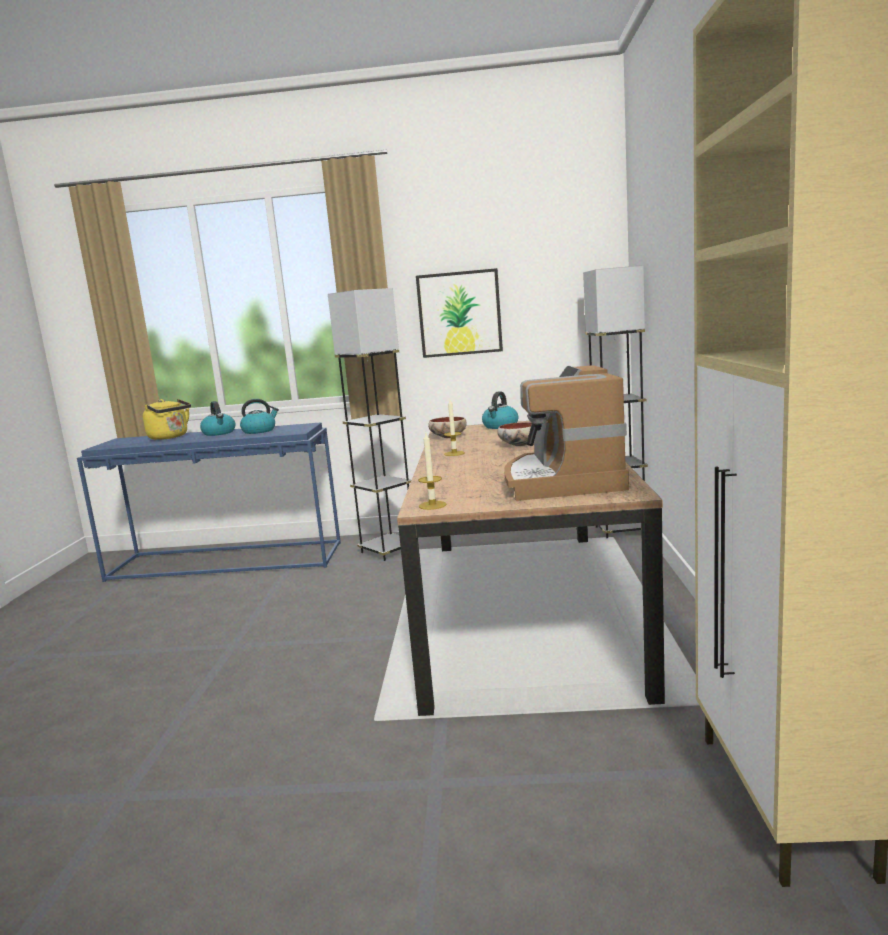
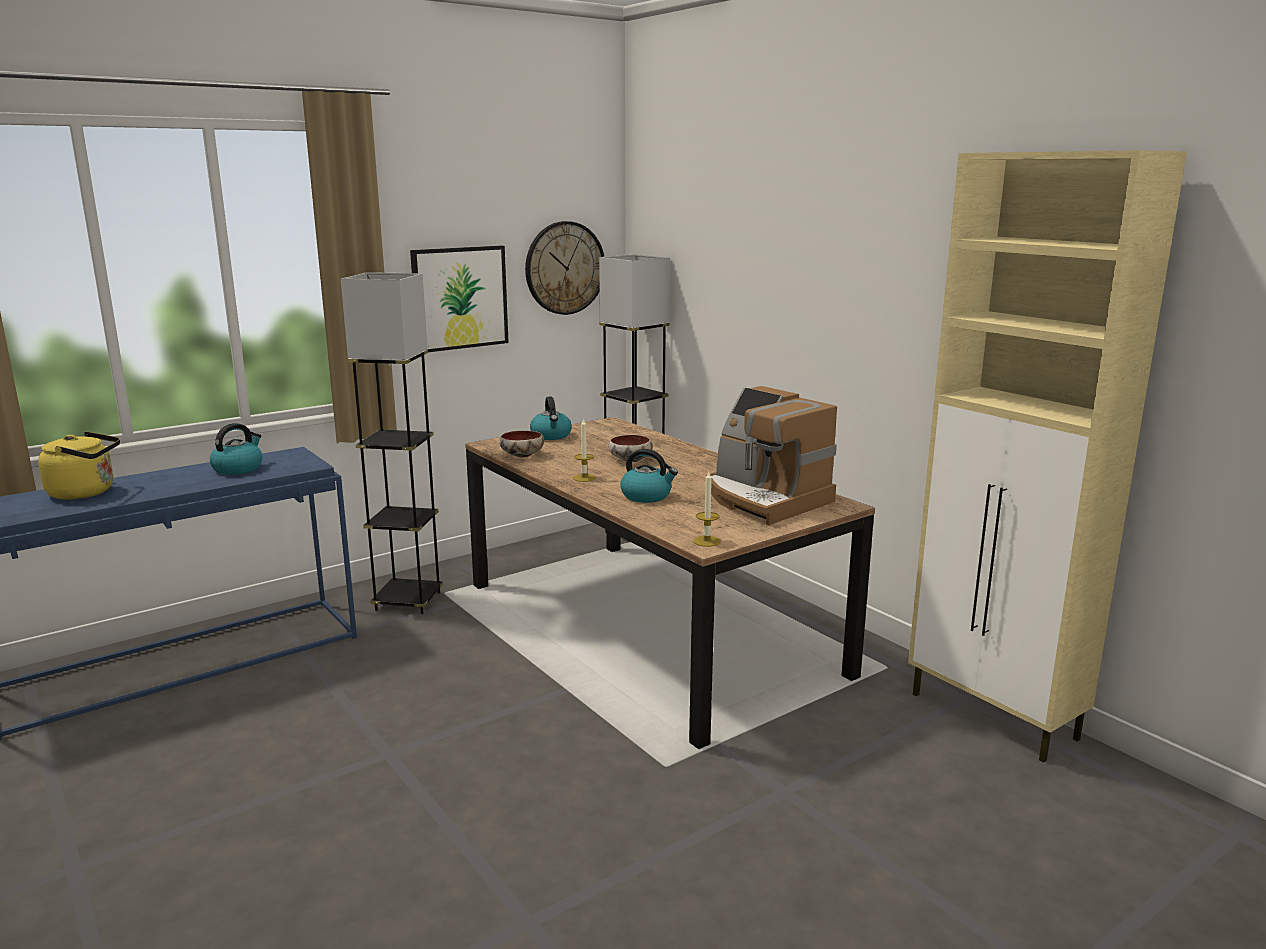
camera: 40 degrees left, 5 degrees up
(219, 433) = (169, 477): kettle -> kettle (647, 496)
(560, 286) = (564, 268): none -> wall clock

